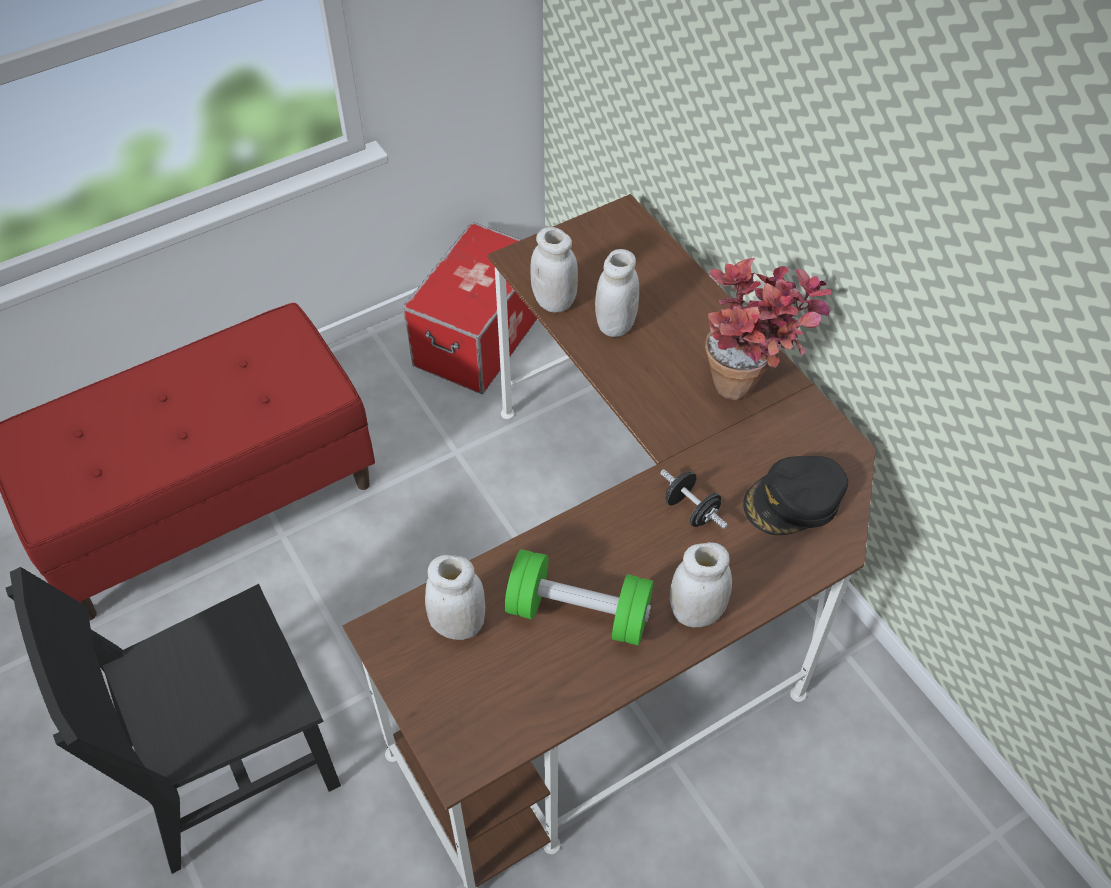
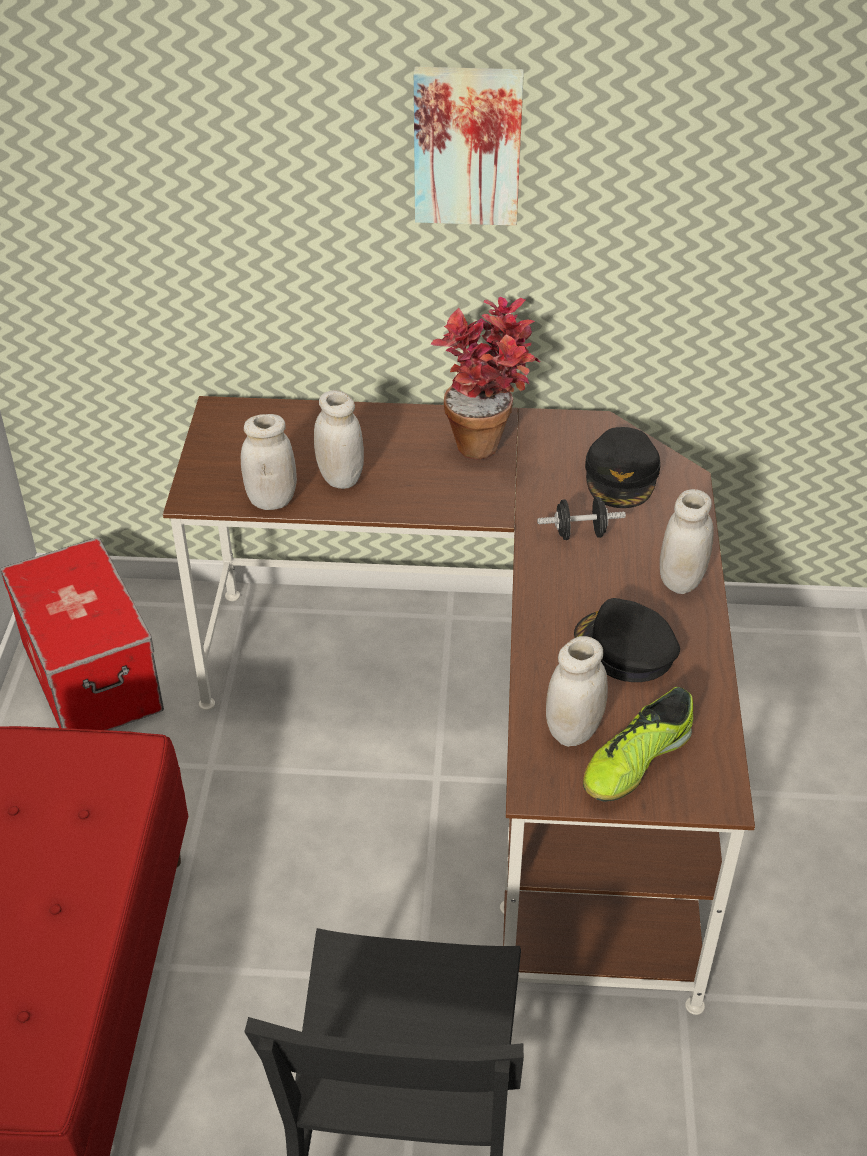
camera: 55 degrees left, 10 degrees down
(456, 685) = (635, 761): none -> shoe
(578, 612) = (625, 648): green dumbbell -> black cap
(840, 120) = (467, 145): none -> picture

